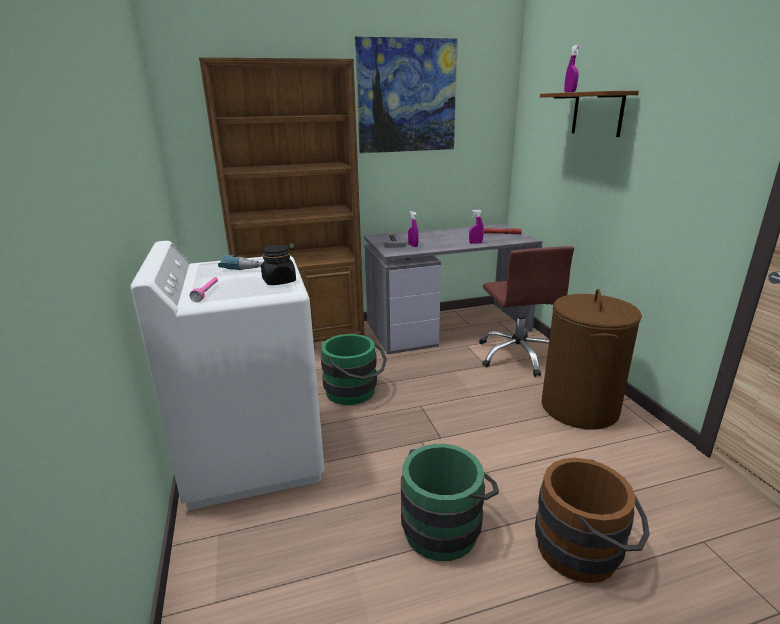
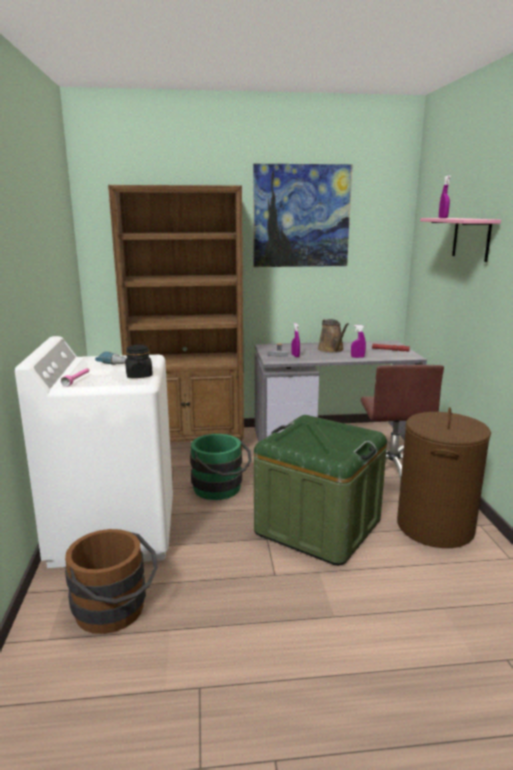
camera: 10 degrees right, 5 degrees down
(445, 237) = (332, 350): none -> brown watering can
(445, 525) = (261, 610): green bucket -> none
(468, 421) = (318, 526): none -> green storage box
(585, 550) = (384, 649): brown bucket -> brown bucket (115, 611)
(597, 113) = (471, 238): brown shelf -> pink shelf

